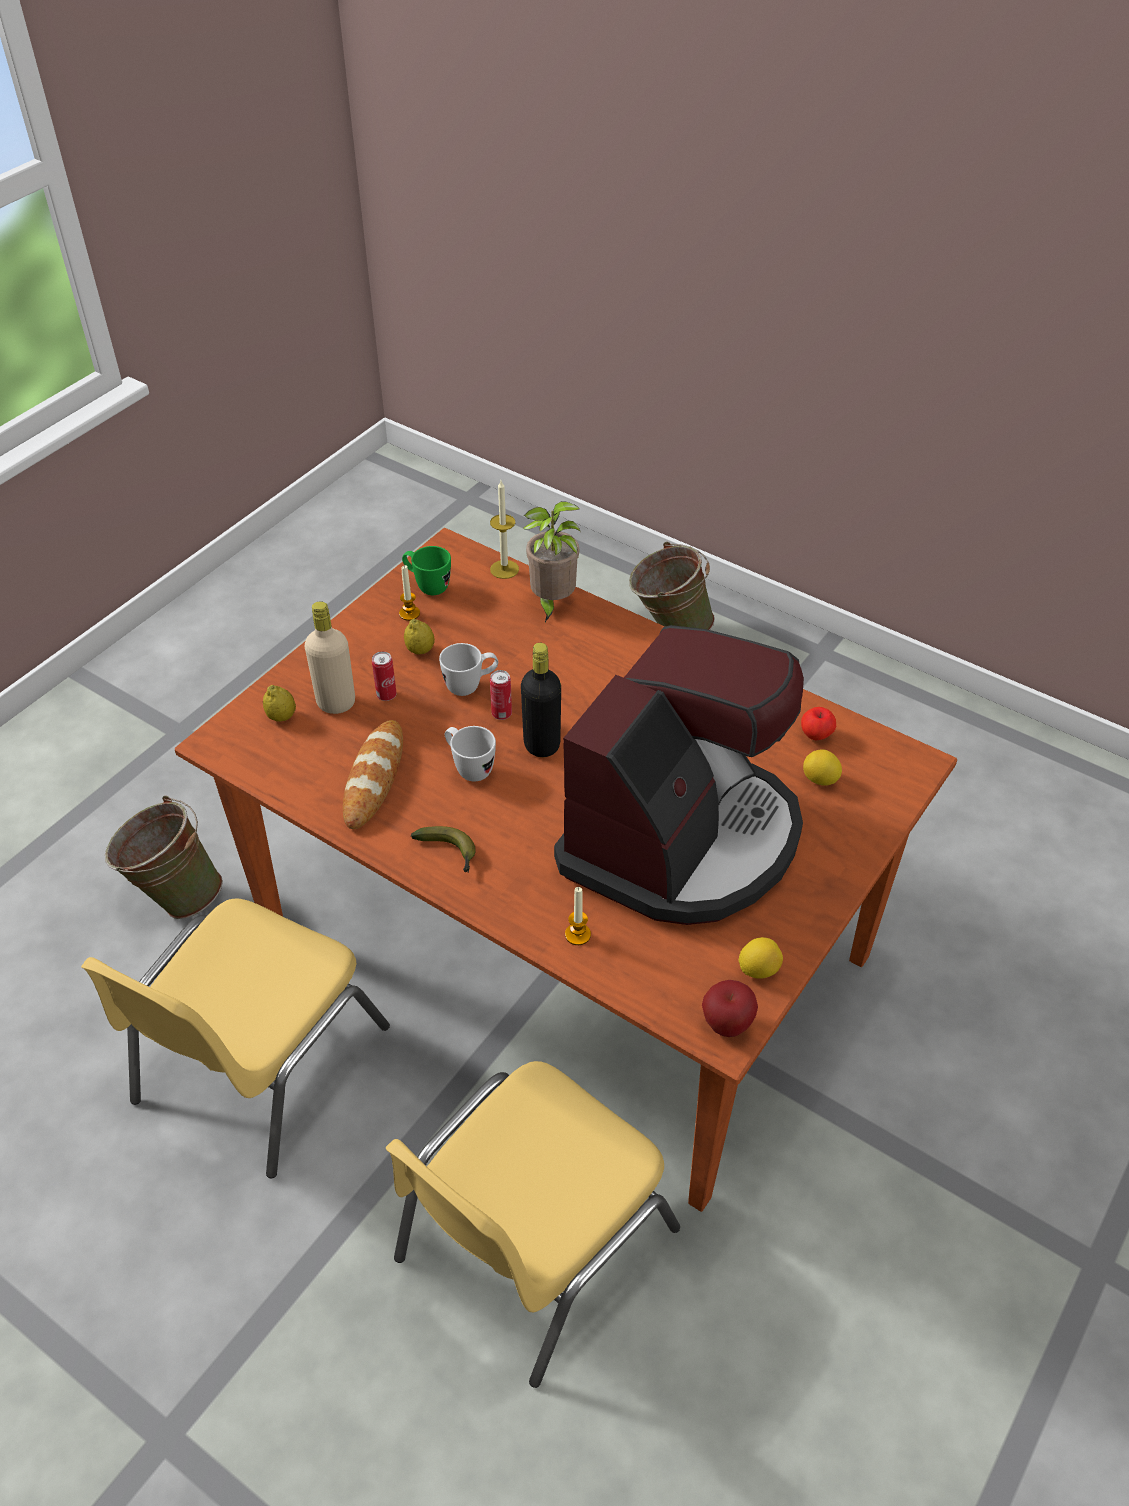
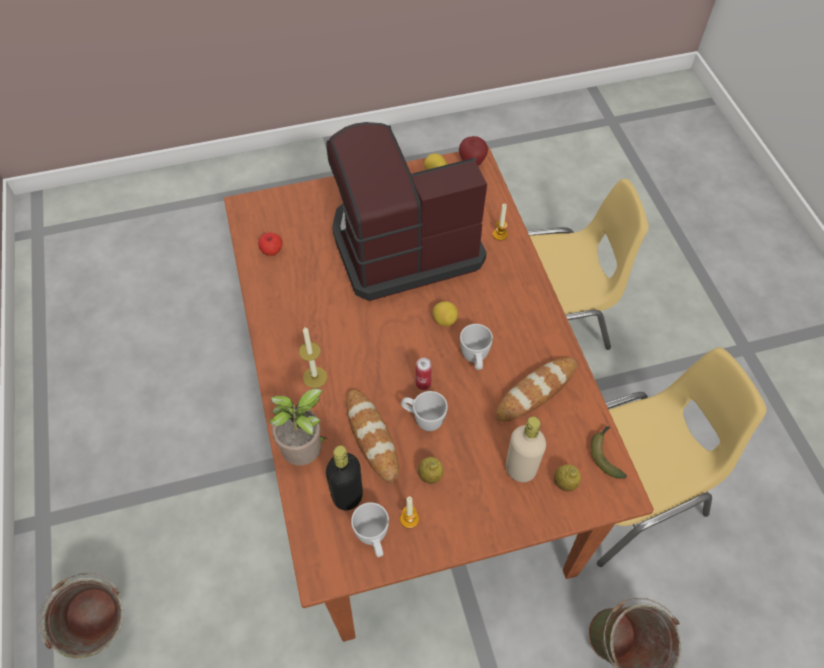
camera: 140 degrees left, 10 degrees up
(386, 695) = (482, 451): can -> none
(427, 586) = (373, 539): green mug -> white mug
(449, 853) = (528, 315): banana -> banana (605, 454)
(504, 569) = (304, 513): candle -> candle (315, 377)
(505, 646) = (372, 437): none -> bread
(542, 744) = (420, 346): black bottle -> black bottle (347, 496)
(820, 780) = (302, 228): lemon -> lemon (444, 320)

